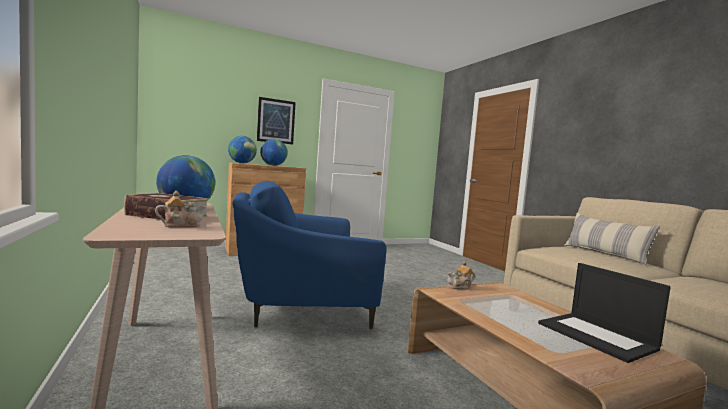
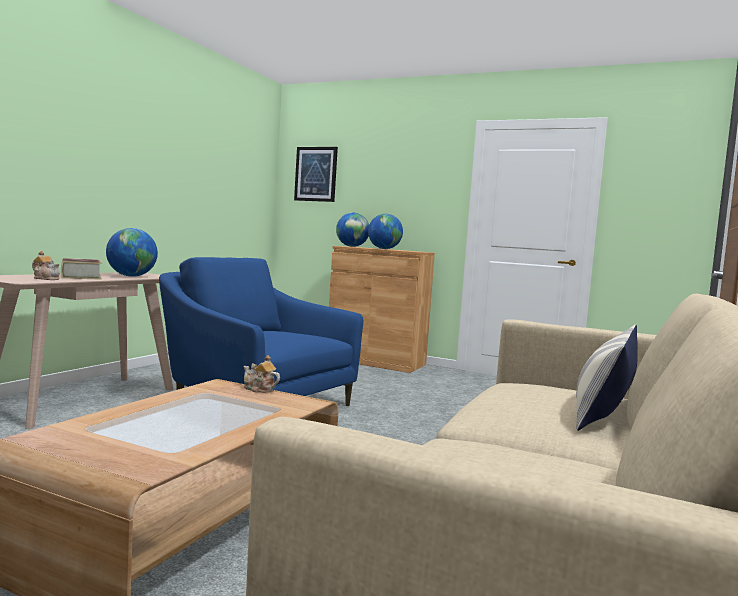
camera: 50 degrees right, 0 degrees up
(276, 121) = (410, 190): picture -> picture (316, 174)
(598, 336) = (170, 444): laptop -> none

